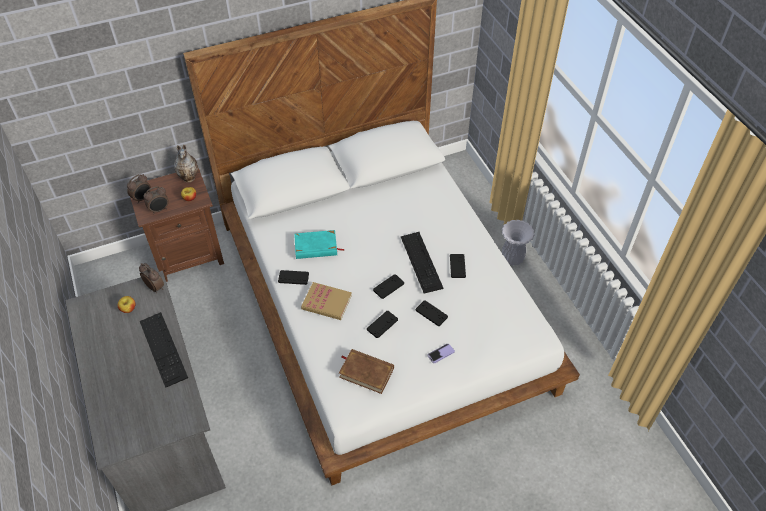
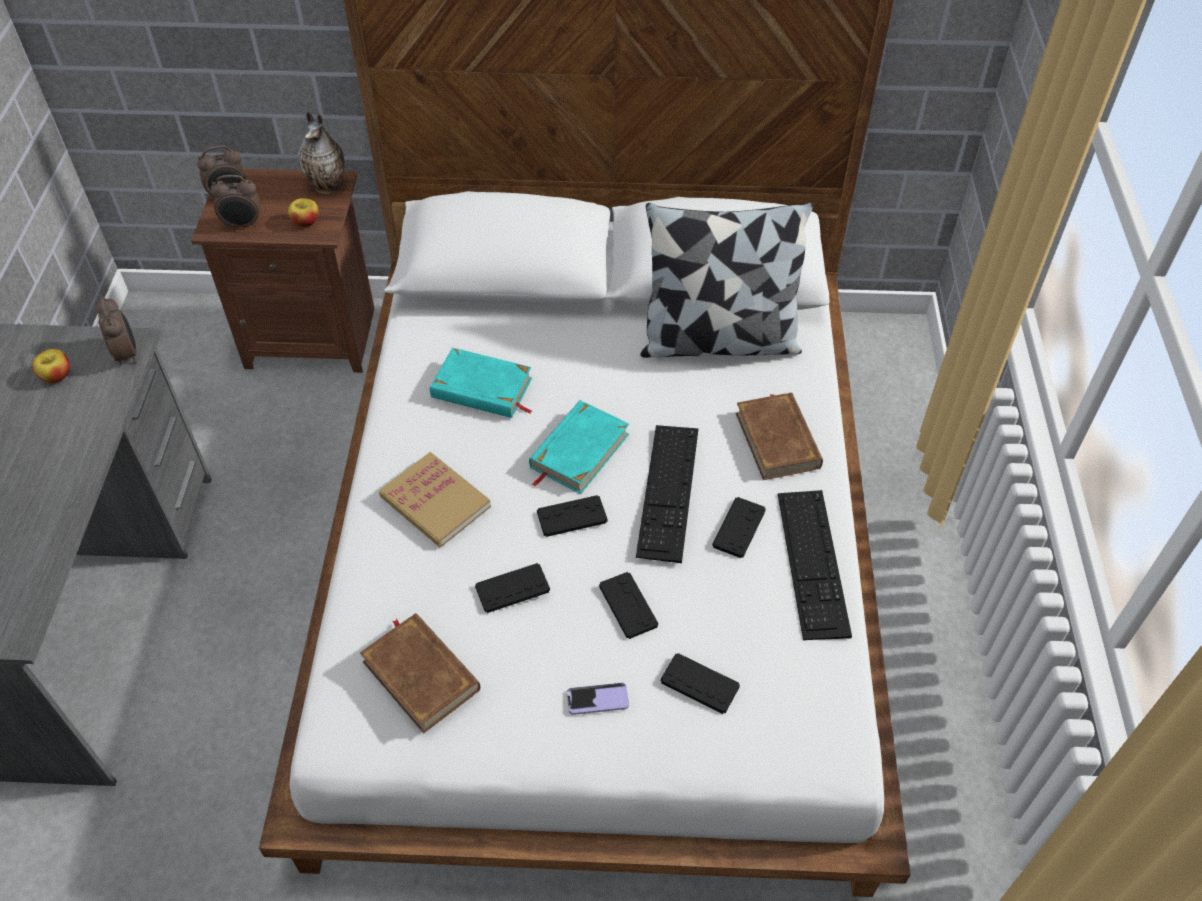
camera: 25 degrees right, 0 degrees up
(163, 349) = (60, 471): keyboard -> keyboard (812, 562)
(293, 278) = (405, 431): black game controller -> black game controller (699, 684)
(374, 259) = (578, 451): none -> turquoise book
(405, 191) = (718, 340): none -> pillow
(452, 225) = (778, 440): none -> brown book
(513, 258) = (913, 561): white vase -> none

